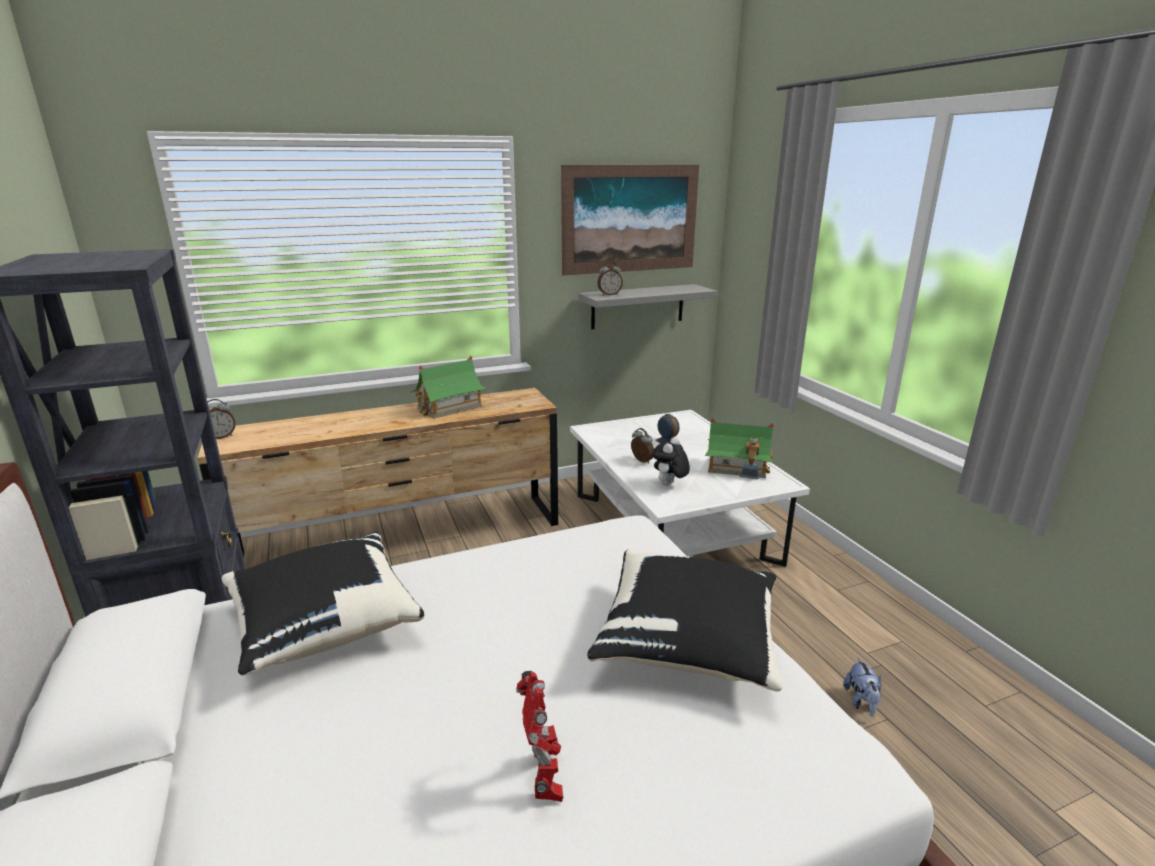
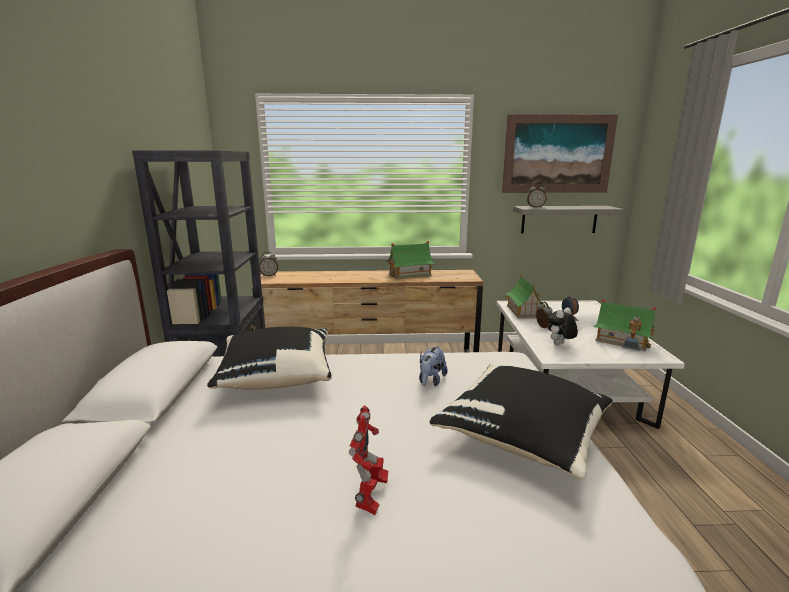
camera: 20 degrees right, 5 degrees down
(611, 439) = (524, 311): none -> toy house
(861, 702) = (707, 549): plush toy -> plush toy (431, 381)

